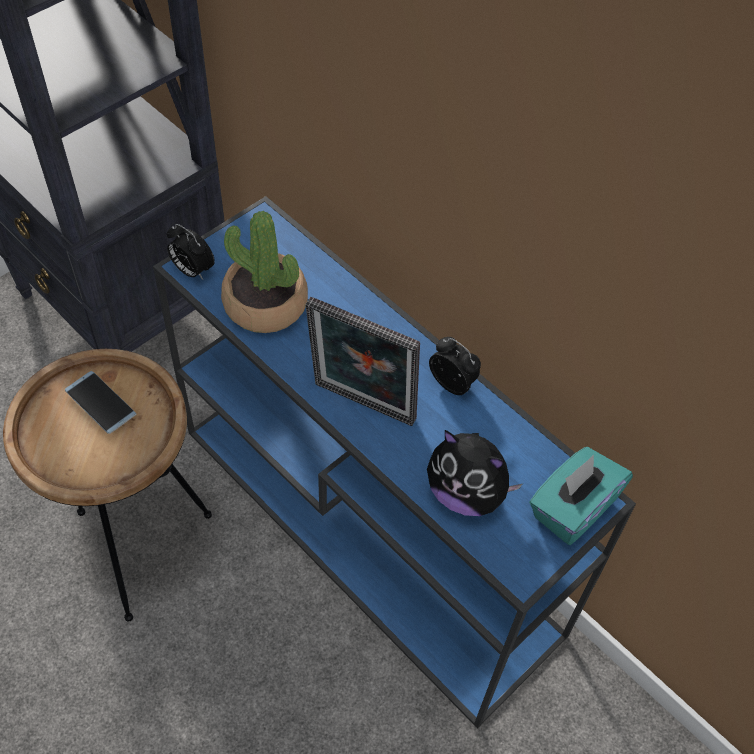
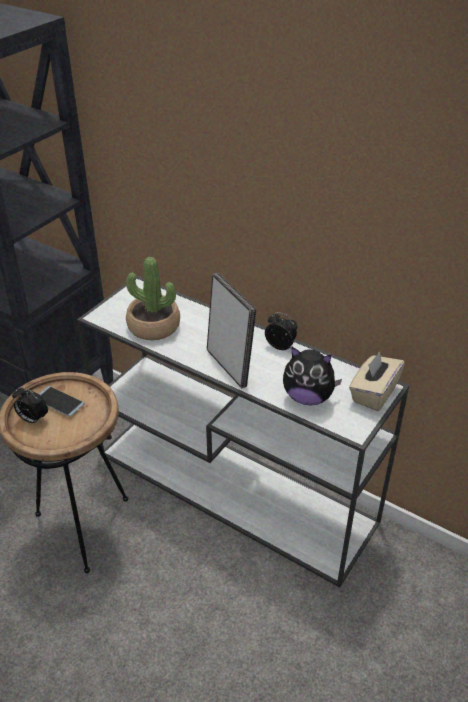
camera: 10 degrees left, 15 degrees down
(192, 270) = (102, 317): alarm clock -> alarm clock (33, 419)
(362, 407) = (230, 366): picture frame -> picture frame turned 135 degrees counterclockwise
(371, 532) = (236, 488): blue console table -> white console table
(572, 508) = (373, 393): turquoise tissue box -> beige tissue box

